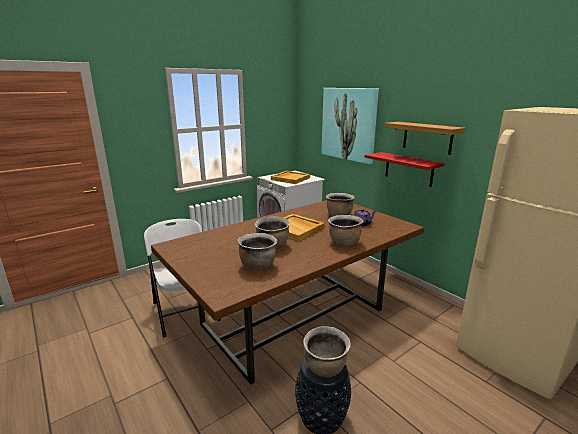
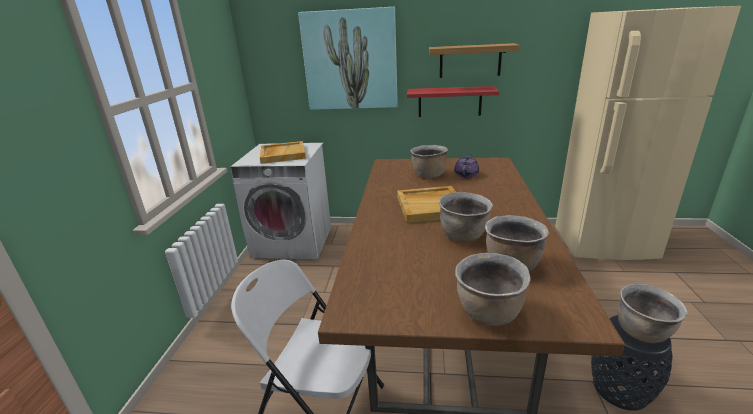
camera: 45 degrees left, 5 degrees up
(344, 243) = (504, 198): brown cooking pot -> brown cooking pot (488, 313)

